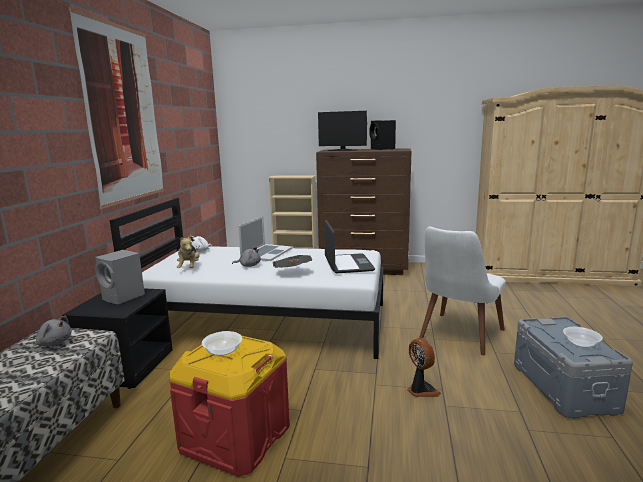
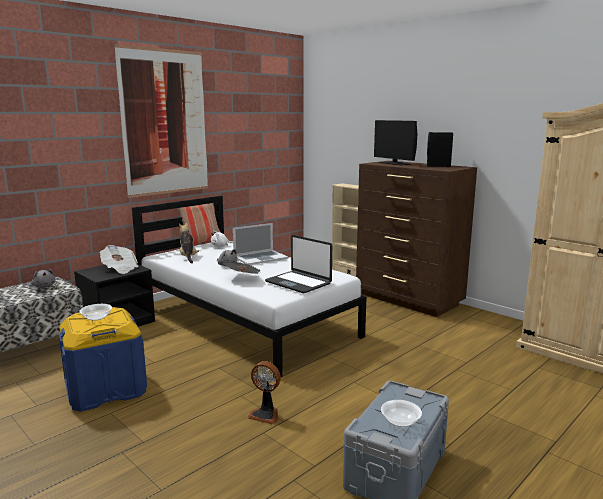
camera: 35 degrees right, 0 degrees up
(124, 297) = (120, 269): grey speaker -> newspaper
(170, 252) = (202, 242): none -> pillow
(189, 268) = (188, 257): plush toy -> plush toy turned 135 degrees clockwise
(236, 437) = (106, 389): red storage box -> blue storage box
(348, 264) = (298, 283): laptop -> laptop turned 105 degrees clockwise
(421, 390) = (266, 414): fan -> fan turned 105 degrees clockwise
(458, 338) = (378, 389): white chair -> none

